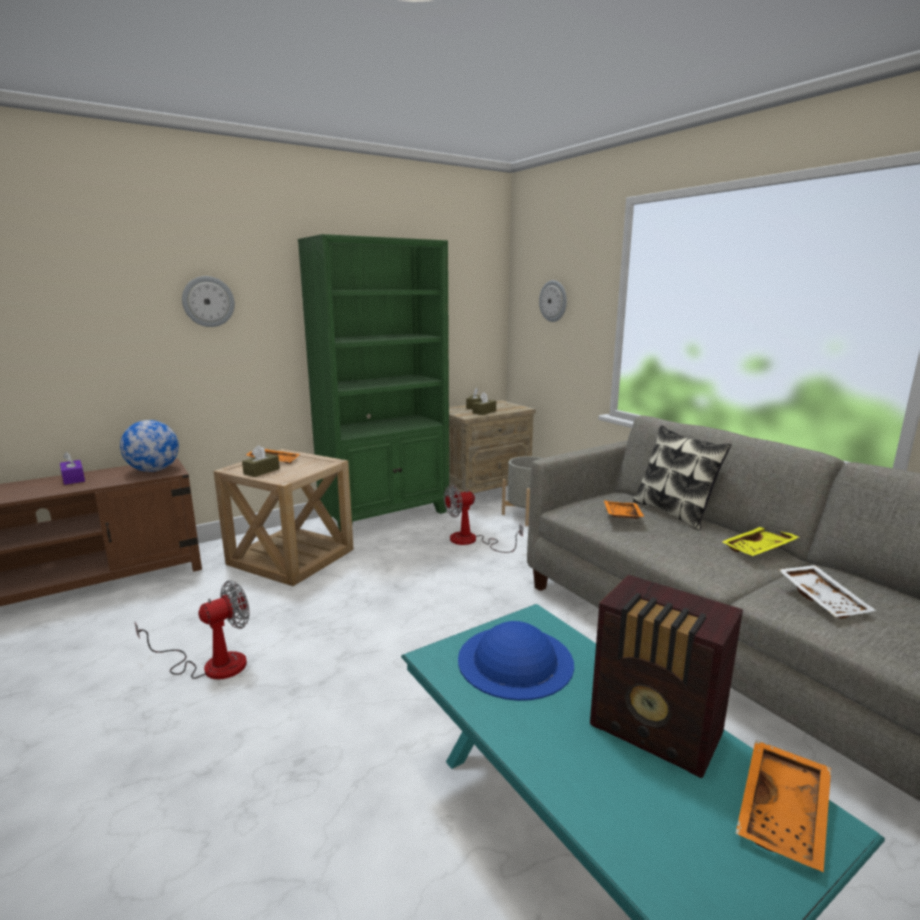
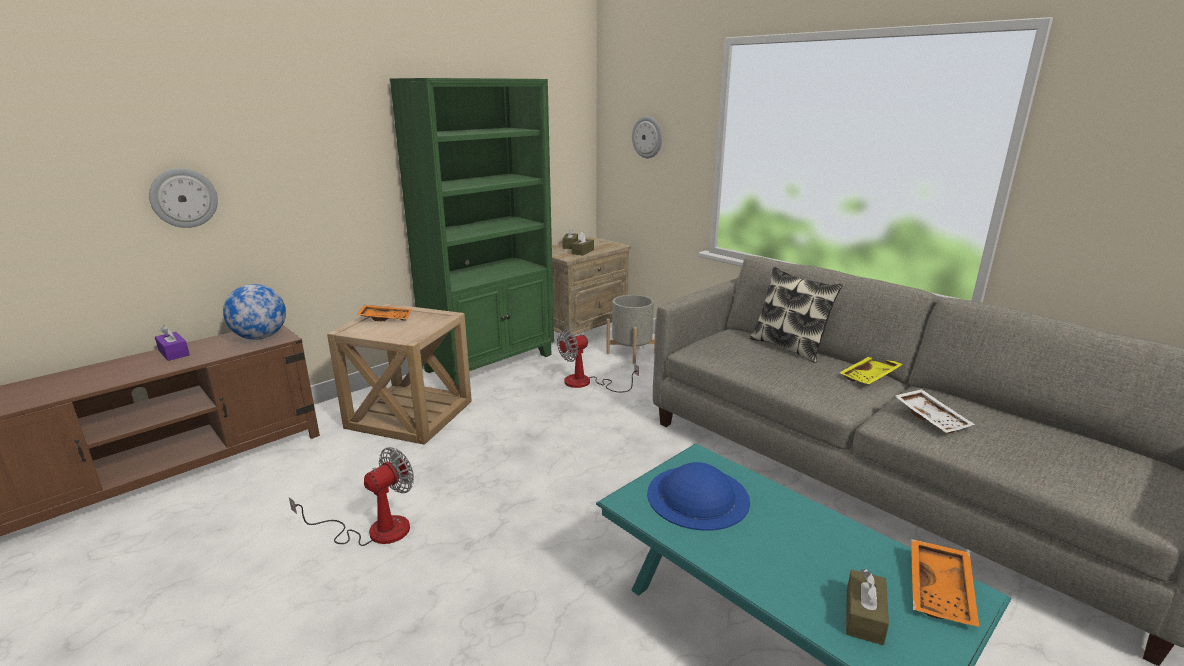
camera: 10 degrees left, 5 degrees up
(208, 301) = (299, 150): wall clock -> wall clock (183, 198)
(261, 471) = (380, 331): brown tissue box -> brown tissue box (864, 616)
(621, 516) = (745, 354): orange tray -> none
(657, 732) = (832, 542): radio -> none

